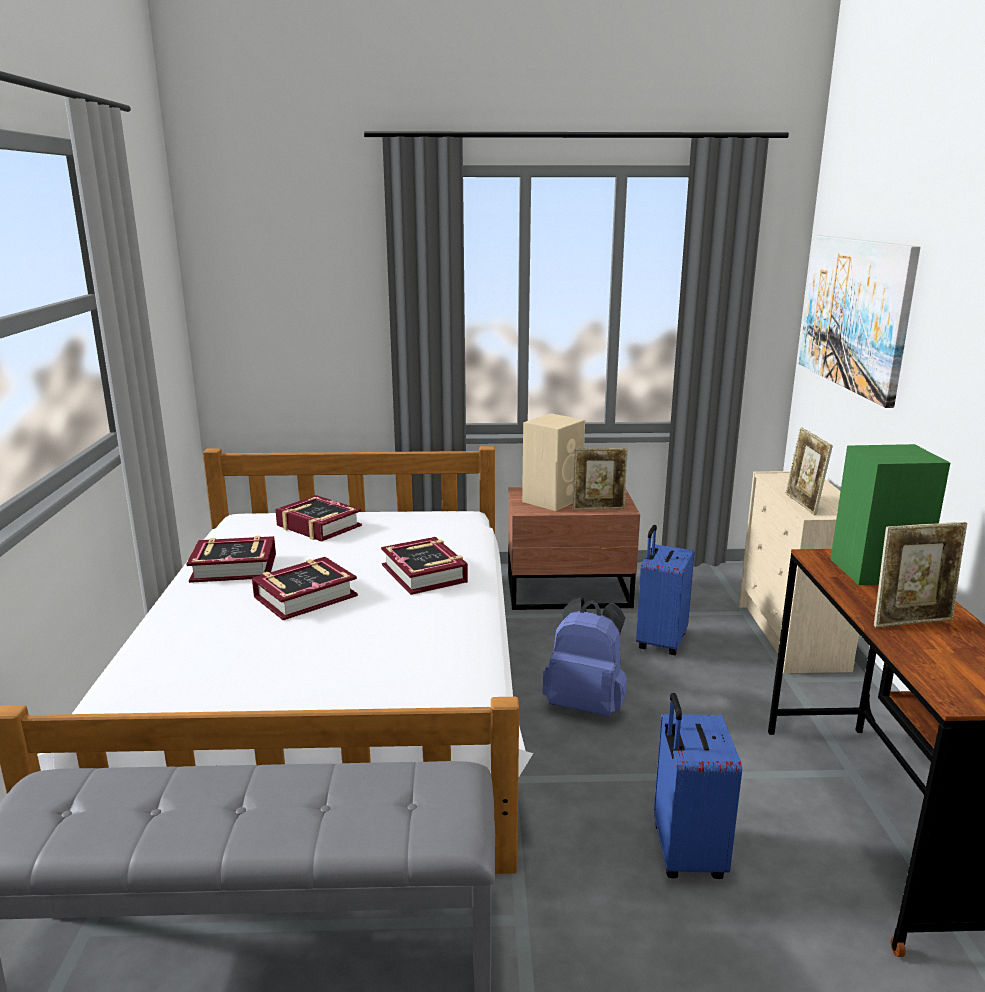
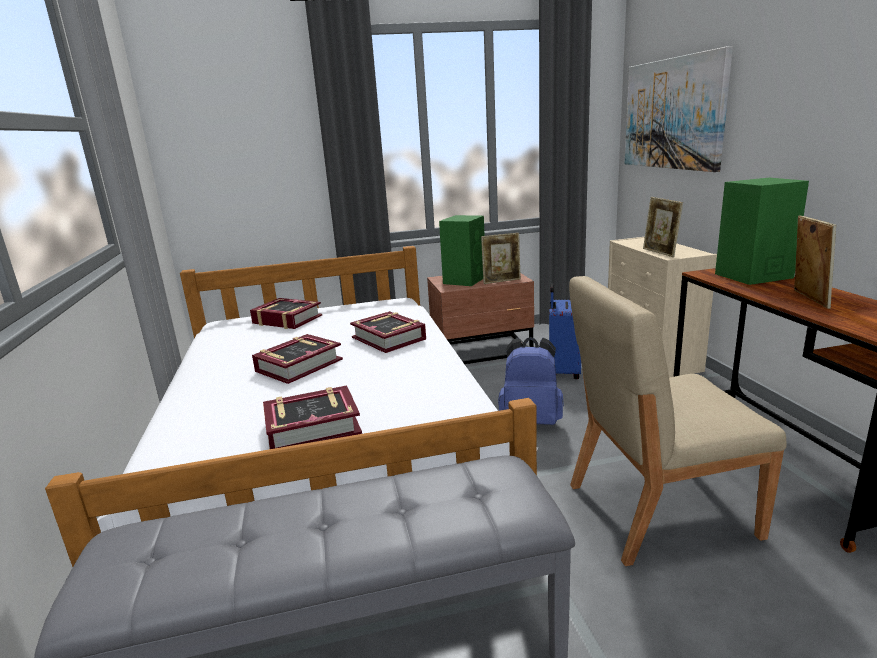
camera: 10 degrees left, 0 degrees up
(234, 567) = (228, 354): book -> book (312, 427)
(553, 499) = (465, 280): beige speaker -> green speaker
(685, 853) = (657, 510): blue suitcase -> beige chair
(911, 621) = (807, 299): picture frame -> picture frame turned 60 degrees counterclockwise

